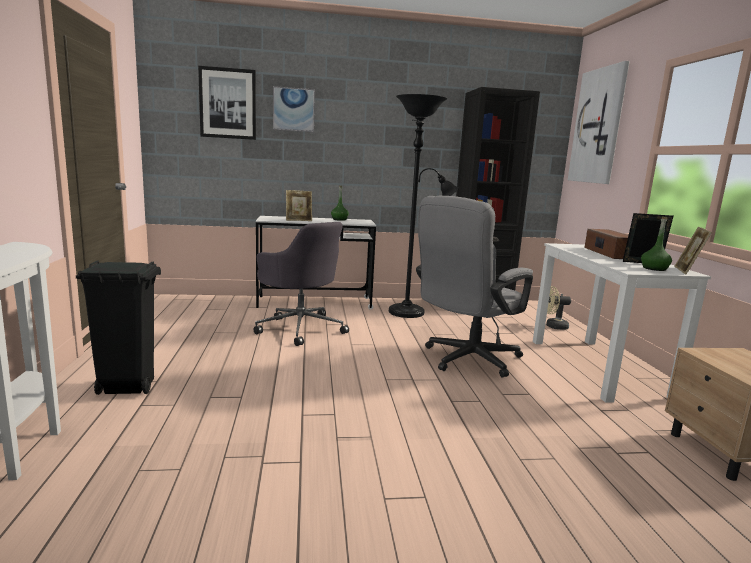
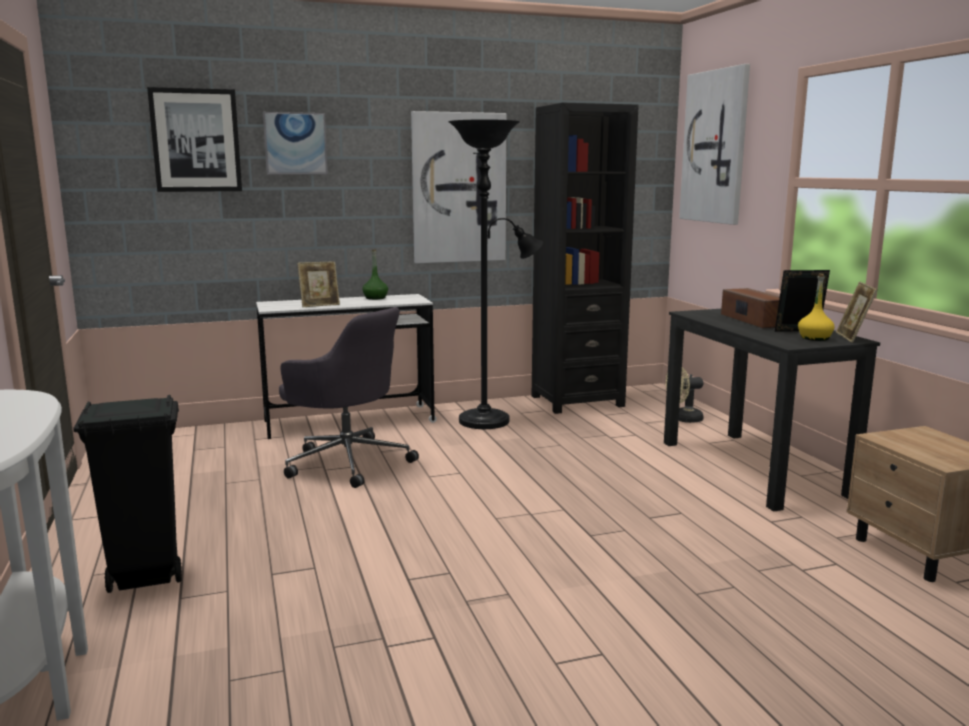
camera: 10 degrees left, 0 degrees up
(405, 147) = (458, 188): none -> picture
(465, 360) = (588, 479): grey office chair -> none
(597, 368) = (752, 468): white desk -> black desk
(654, 268) = (815, 338): green bottle -> yellow bottle

